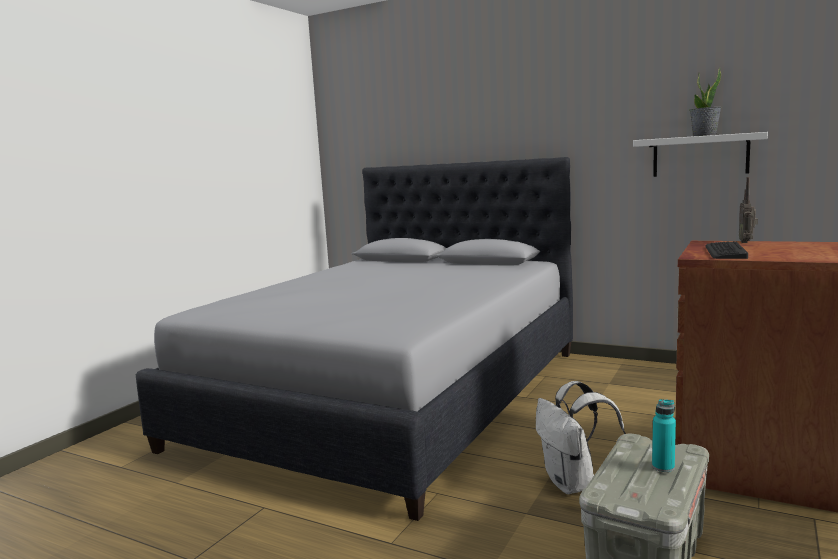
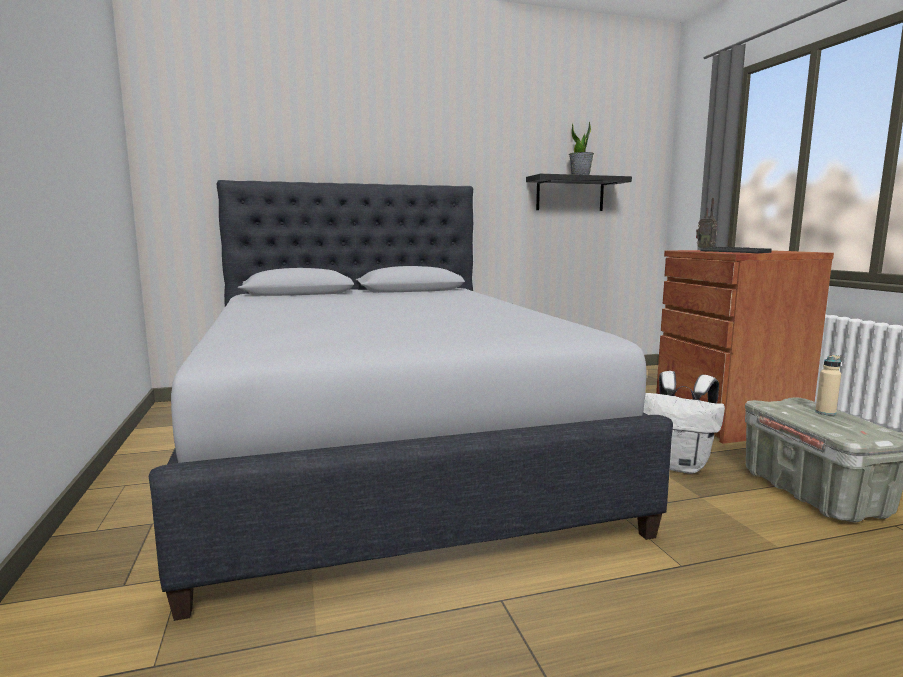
camera: 45 degrees left, 0 degrees up
(663, 467) = (825, 412): turquoise bottle -> beige bottle
(700, 155) = (570, 194): white shelf -> black shelf

